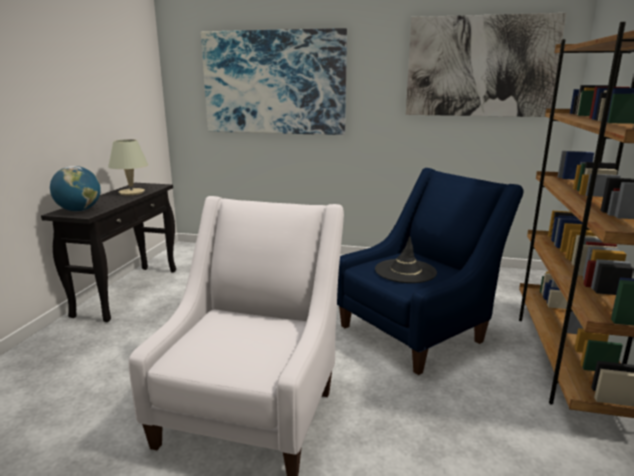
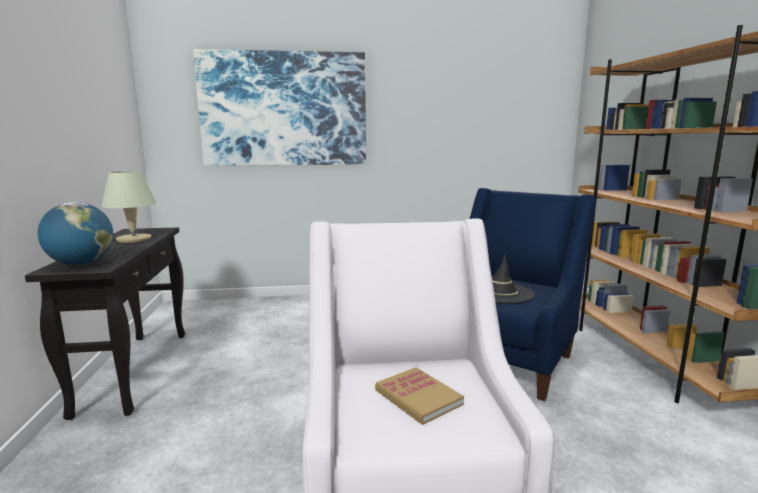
camera: 20 degrees left, 5 degrees down
(238, 342) = (418, 397): none -> book
(480, 67) = (494, 94): picture -> none

